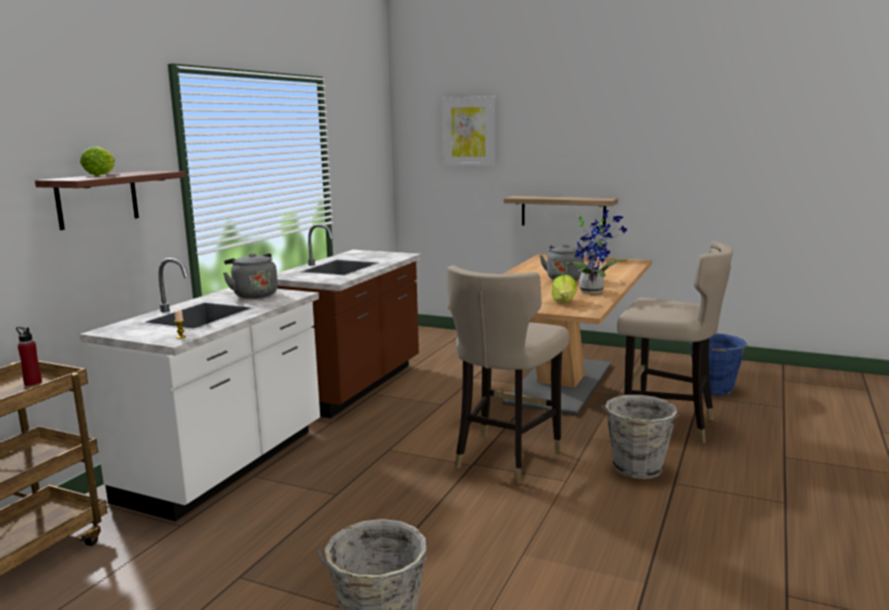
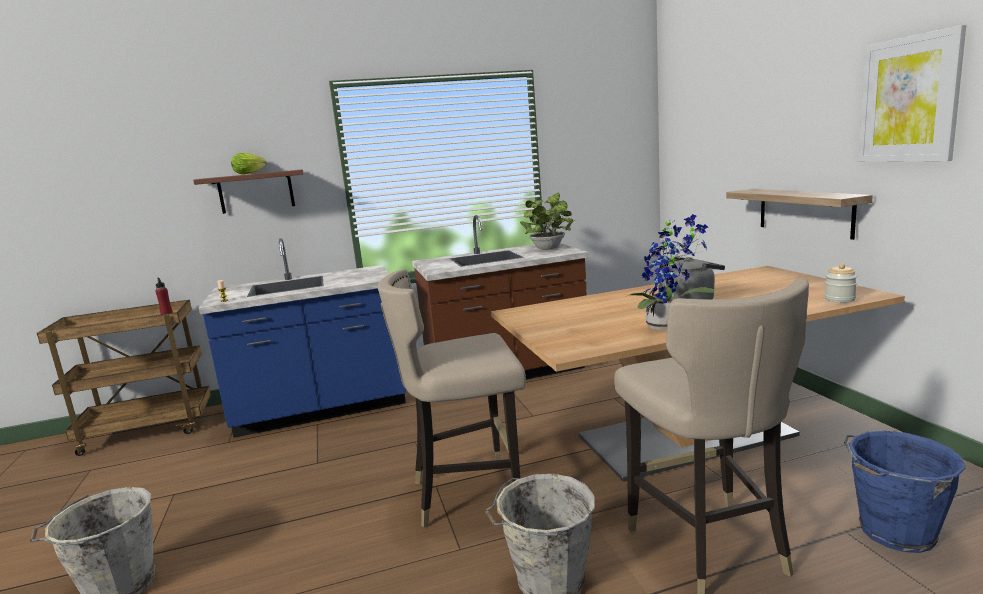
camera: 50 degrees right, 0 degrees up
(226, 466) = (322, 410): white counter -> blue counter
(253, 294) = (359, 274): grey kettle -> none
(375, 254) = (549, 248): none -> potted plant
(469, 132) = (716, 110): picture -> picture (908, 100)
(564, 302) = (590, 333): lettuce -> none
(631, 265) = (839, 299): none -> jar

